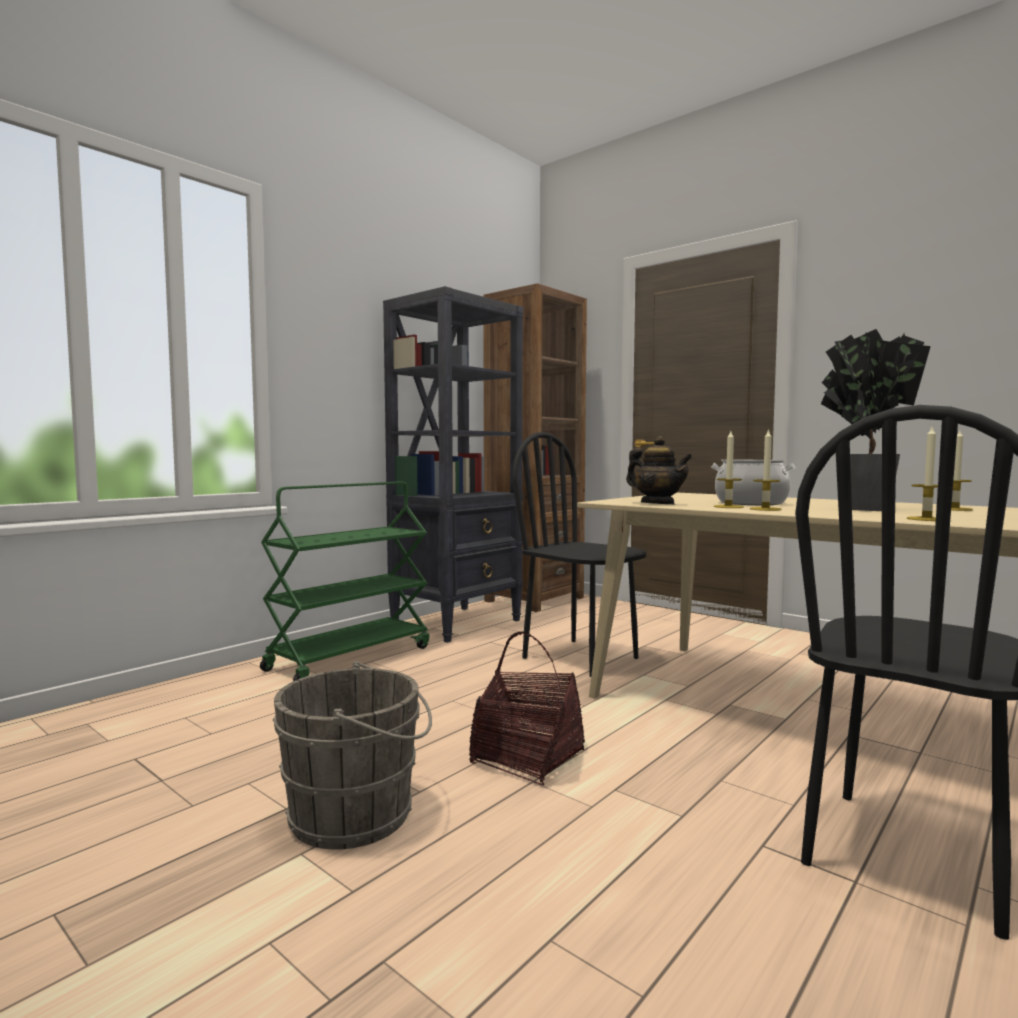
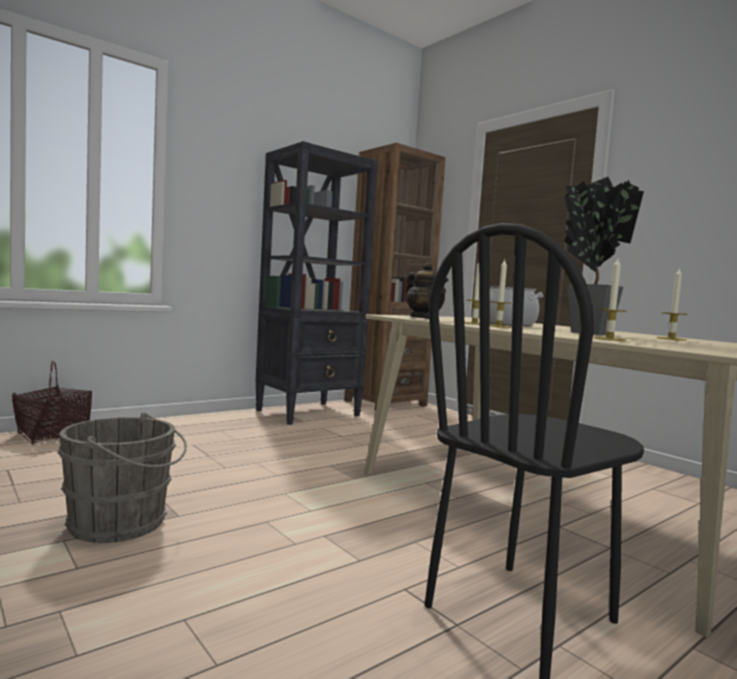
camera: 10 degrees right, 0 degrees up
(350, 658) = (207, 426): green cart -> none
(527, 757) = (277, 506): basket -> basket (52, 435)
(581, 657) = (384, 446): black chair -> none

